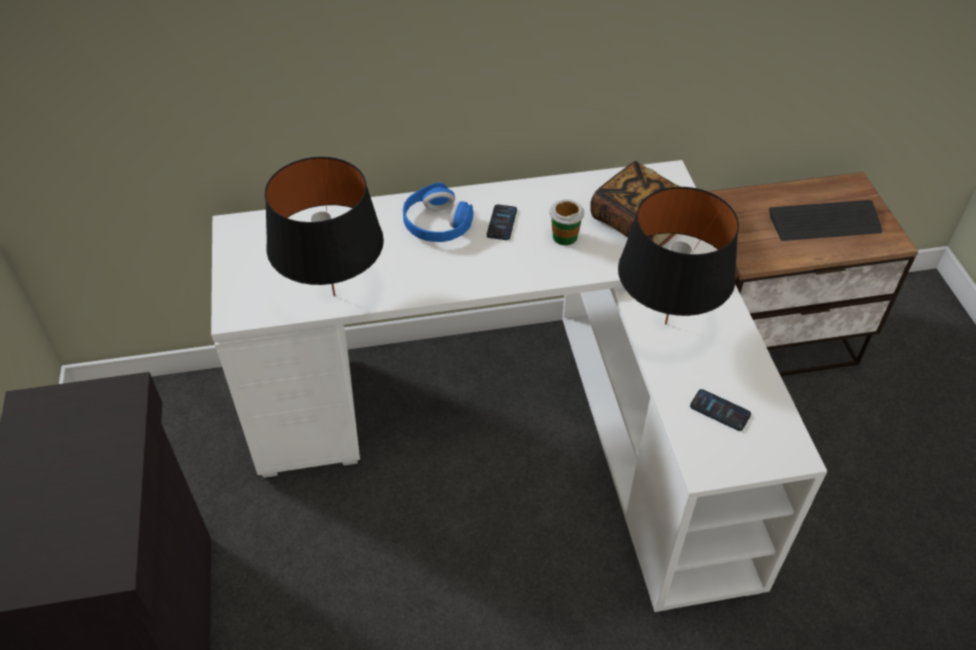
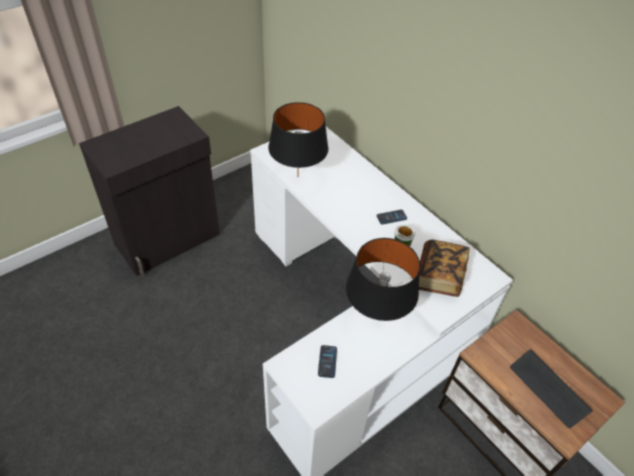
camera: 60 degrees right, 0 degrees up
(437, 223) = (371, 193): blue headphones -> none

